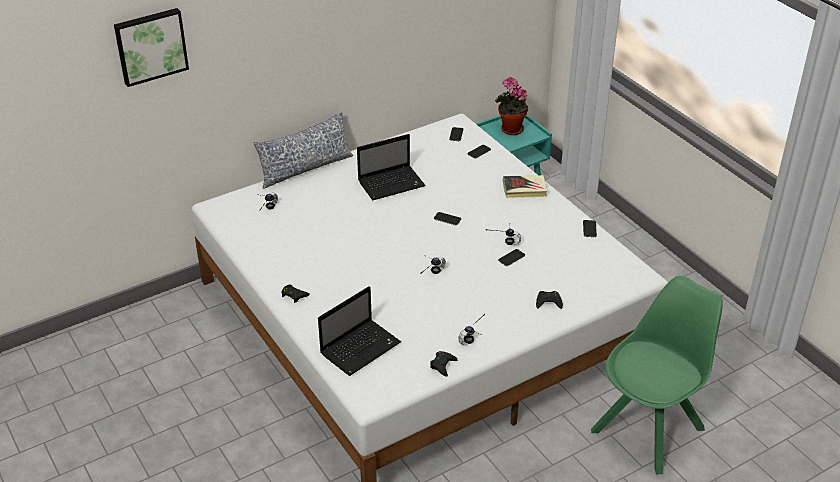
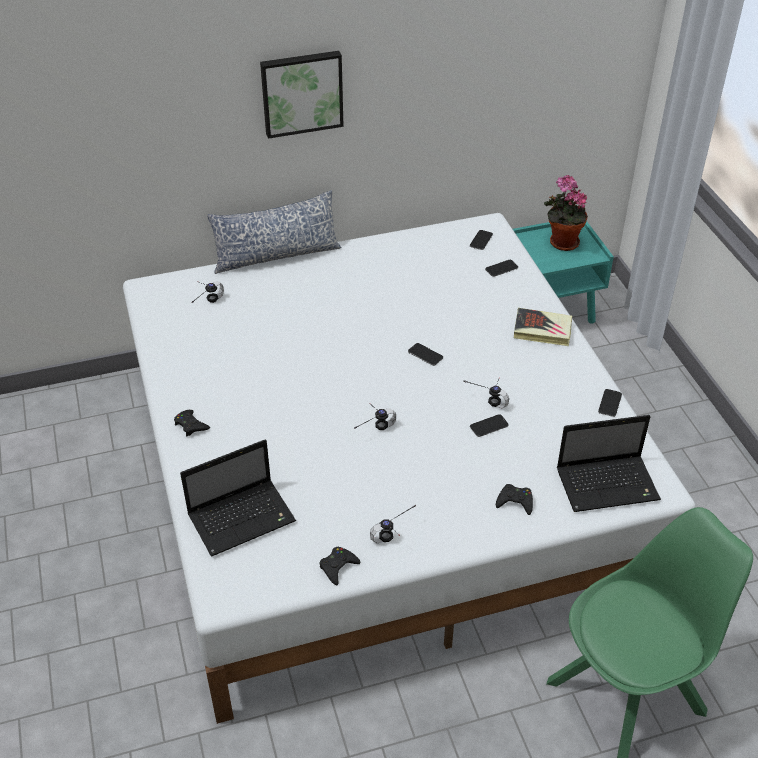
camera: 15 degrees right, 5 degrees up
(150, 45) = (63, 73): picture -> picture (301, 92)
(392, 183) = (375, 293): laptop -> laptop (609, 484)

